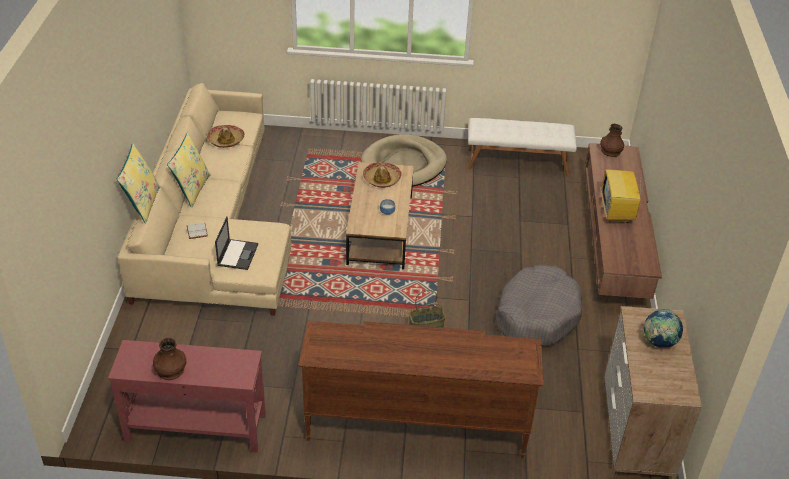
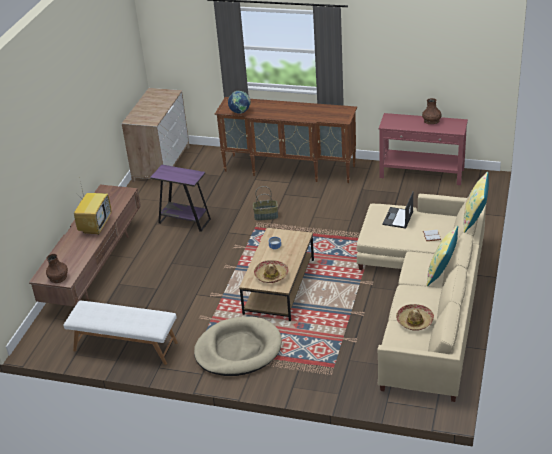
camera: 165 degrees left, 5 degrees down
(537, 315) = (184, 221): grey dog bed -> purple side table
(658, 342) = (148, 110): globe -> globe (240, 112)

